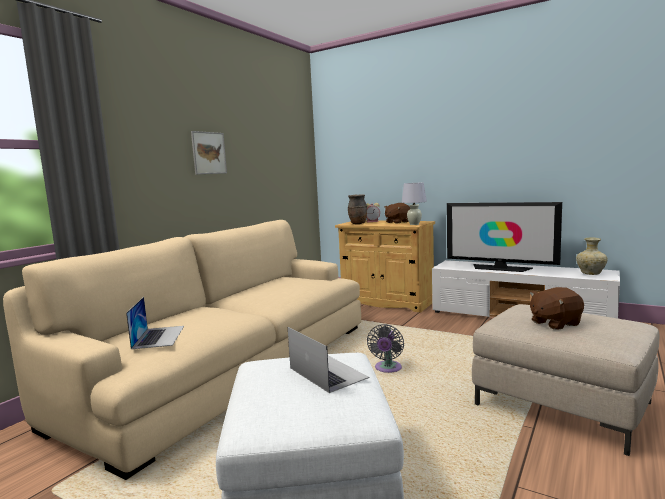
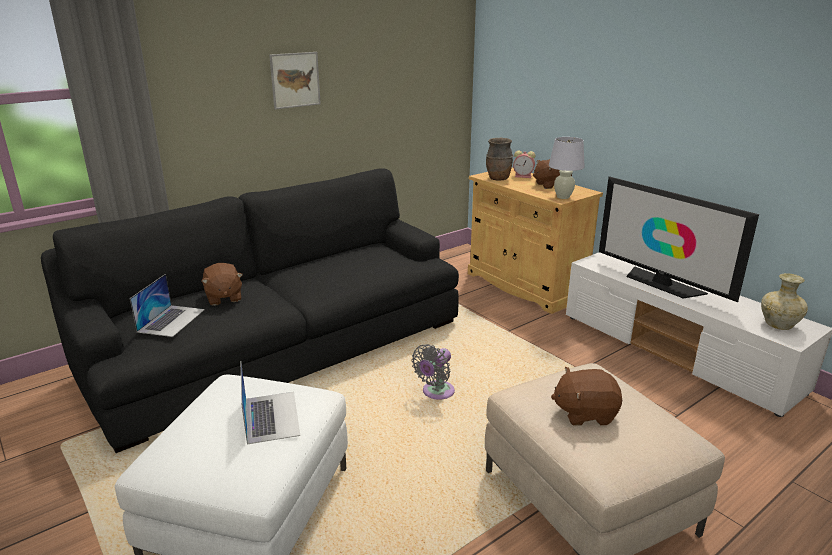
camera: 20 degrees right, 15 degrees up
(193, 317) = (223, 298): none -> brown plush toy
(231, 369) = (280, 348): beige sofa -> black sofa

